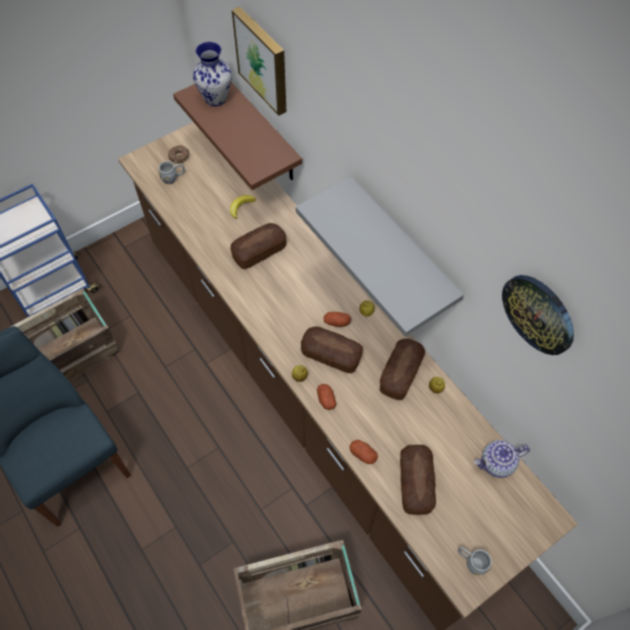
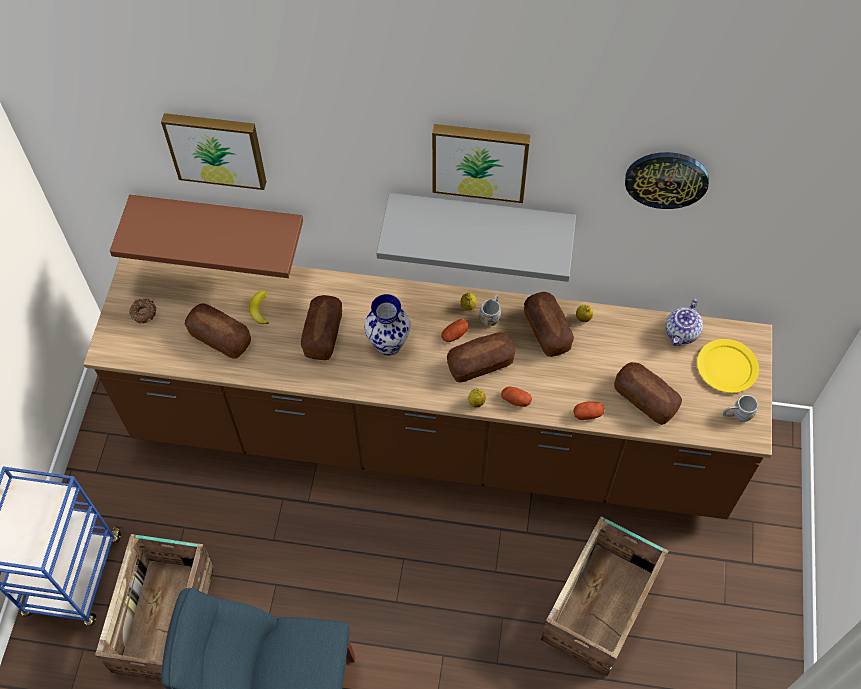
camera: 45 degrees left, 0 degrees up
(173, 178) = (163, 336): grey mug -> grey mug (491, 315)
(201, 204) = (220, 337): none -> bread
(215, 99) = (158, 224): vase -> vase (389, 344)
(410, 188) = (480, 160): none -> picture
(504, 520) = (727, 367): none -> yellow plate

